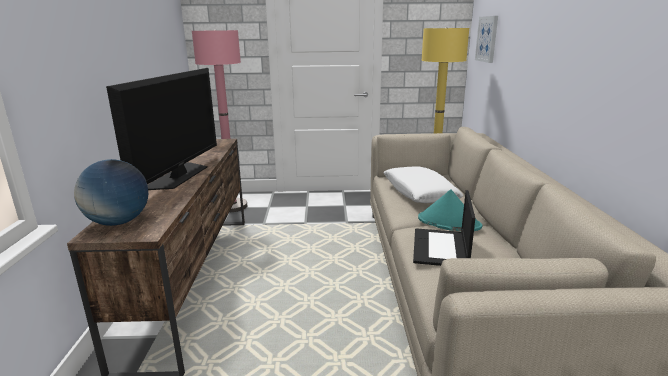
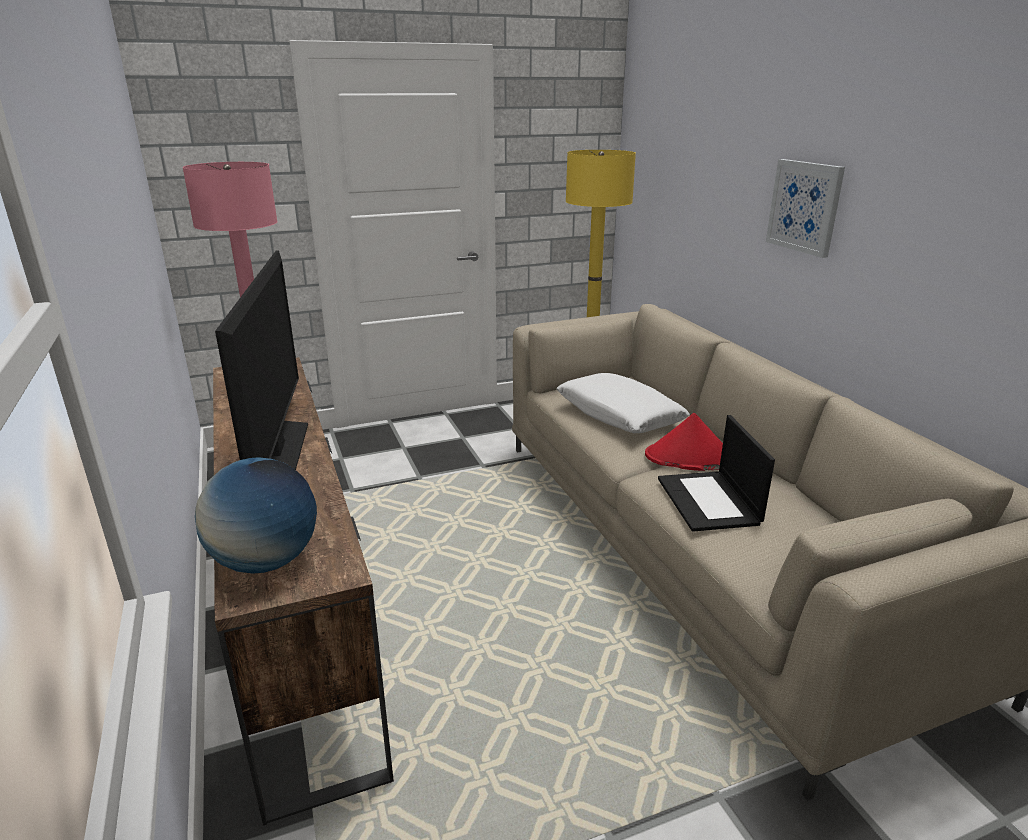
camera: 20 degrees left, 5 degrees up
(448, 222) = (689, 458): turquoise hat -> red hat
(487, 39) = (659, 168): picture -> picture (805, 207)

